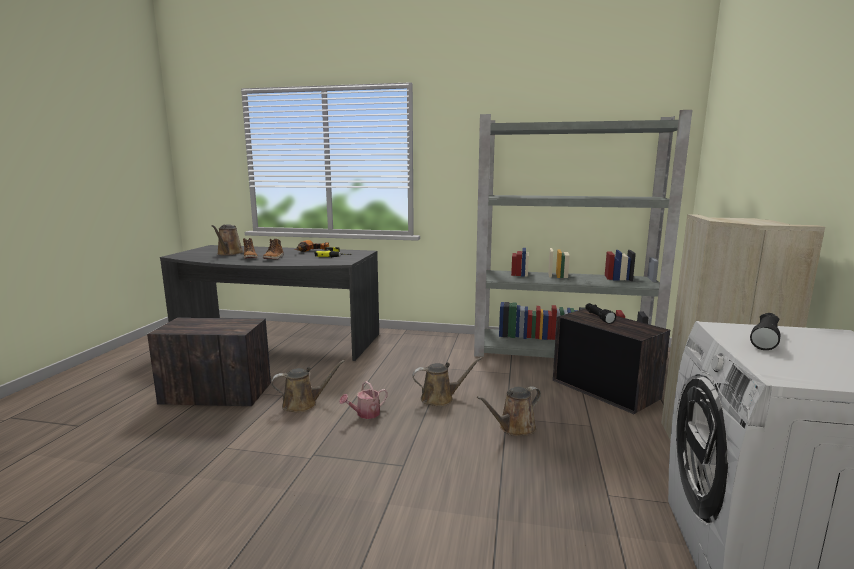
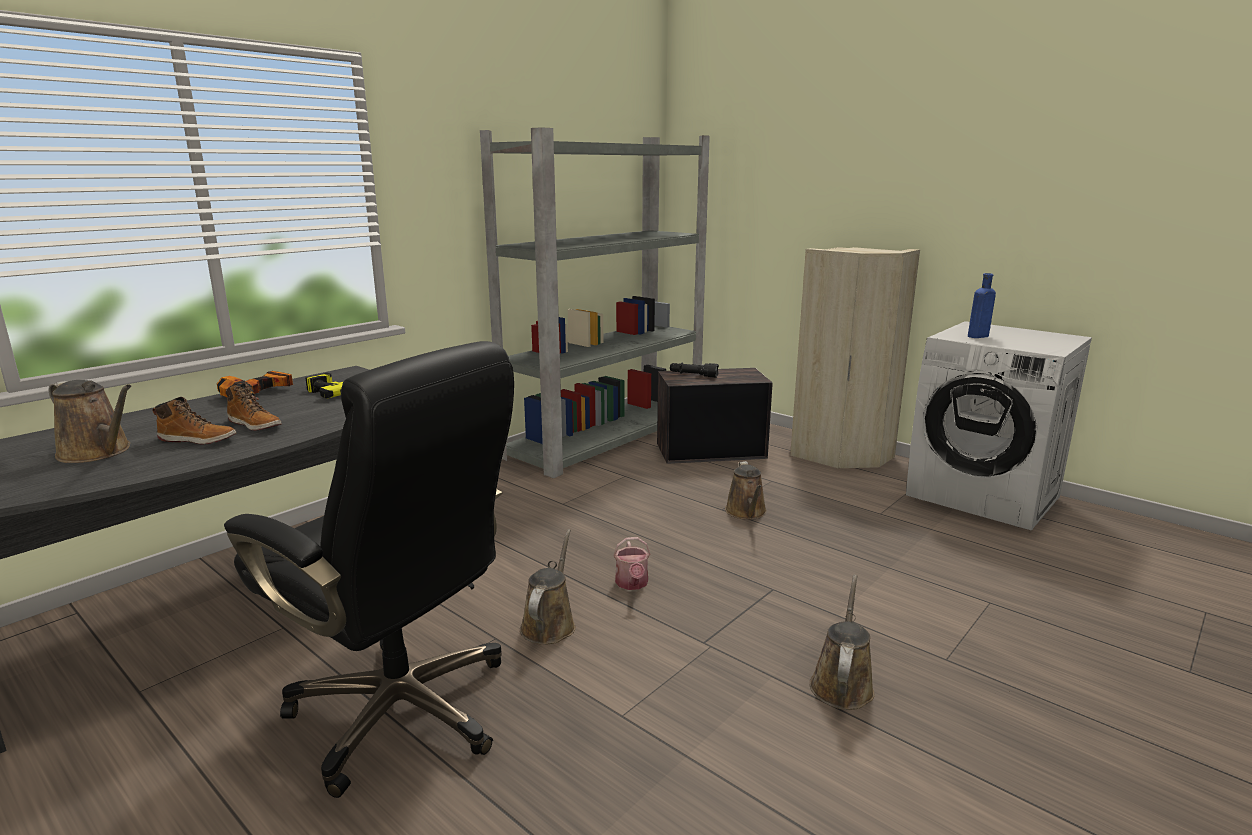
camera: 60 degrees left, 5 degrees up
(215, 393) = (397, 708): crate -> black office chair
(440, 398) = (642, 528): brown watering can -> brown watering can (841, 684)
(765, 338) = (977, 336): black flashlight -> blue bottle

